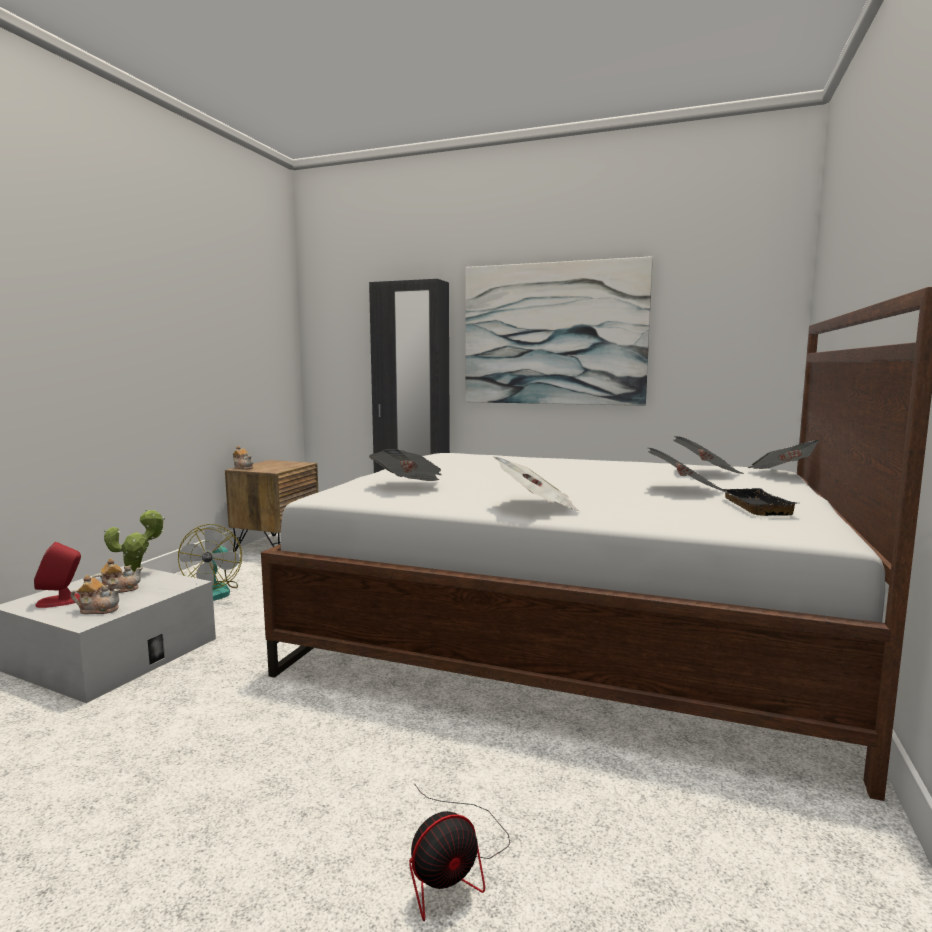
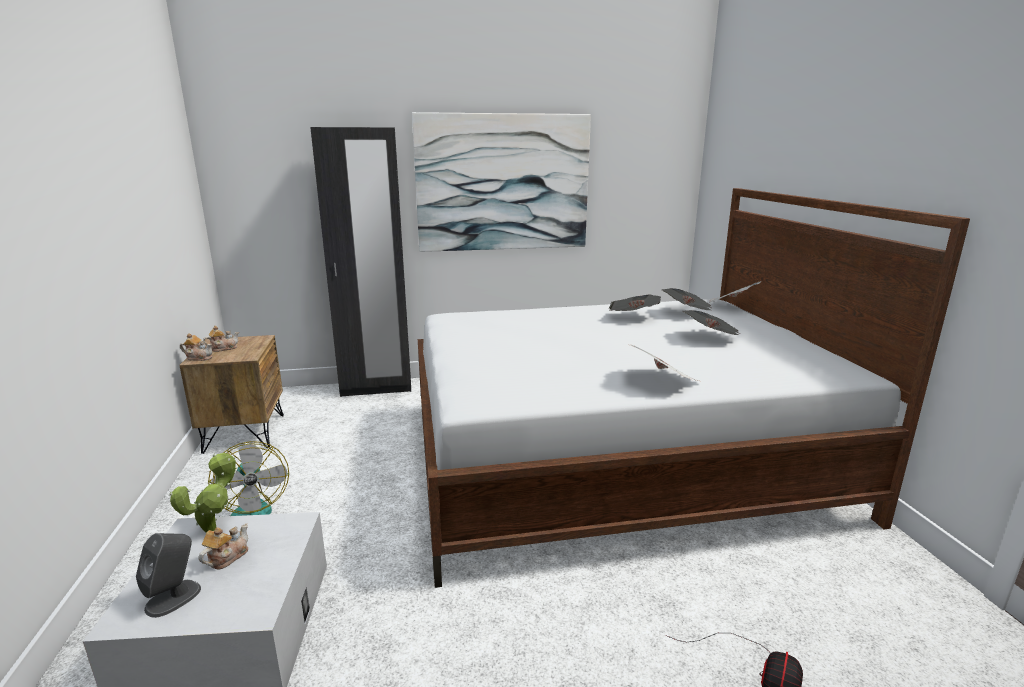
camera: 30 degrees left, 10 degrees up
(60, 601) = (174, 598): red speaker -> grey speaker
(98, 609) = (246, 592): teapot -> teapot (223, 348)
(409, 486) = (518, 374): newspaper -> newspaper (633, 317)
(752, 506) = (778, 350): black tray -> none

